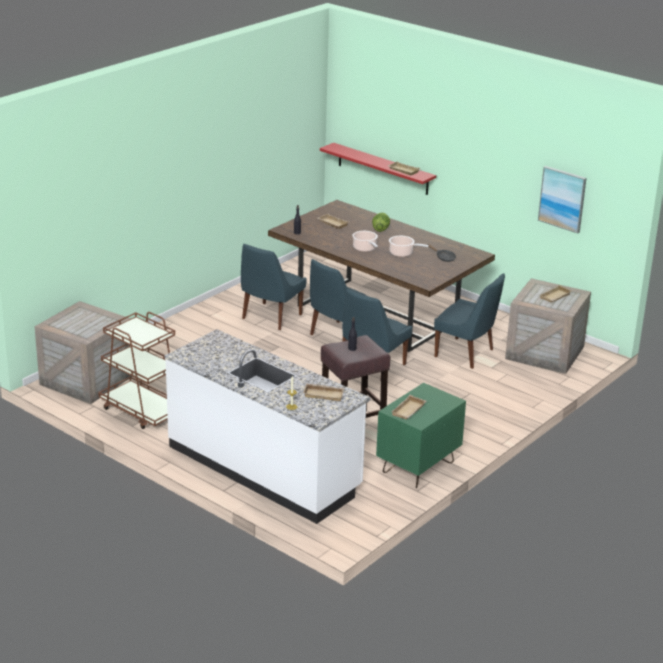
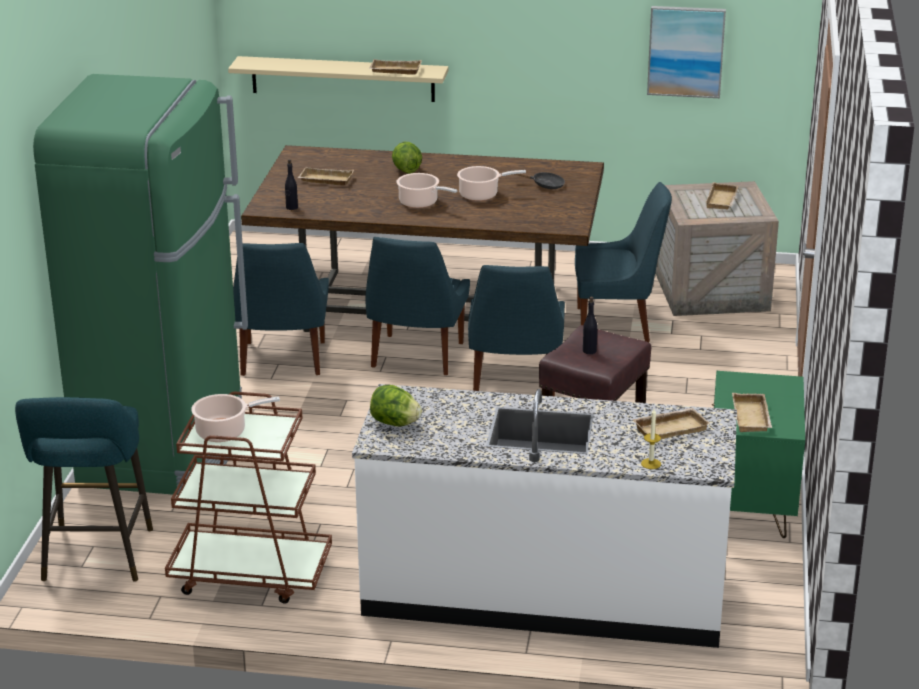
camera: 30 degrees left, 0 degrees up
(85, 380) = (96, 559): crate -> turquoise stool
(133, 330) = (224, 432): none -> cooking pot
(169, 341) = (165, 448): none -> green fridge
(200, 349) = (395, 423): none -> lettuce
(383, 169) = (342, 79): red shelf -> beige shelf

